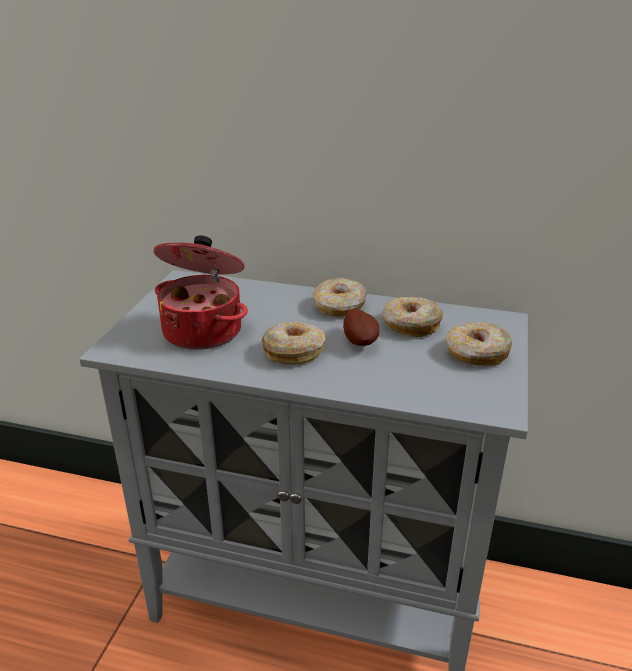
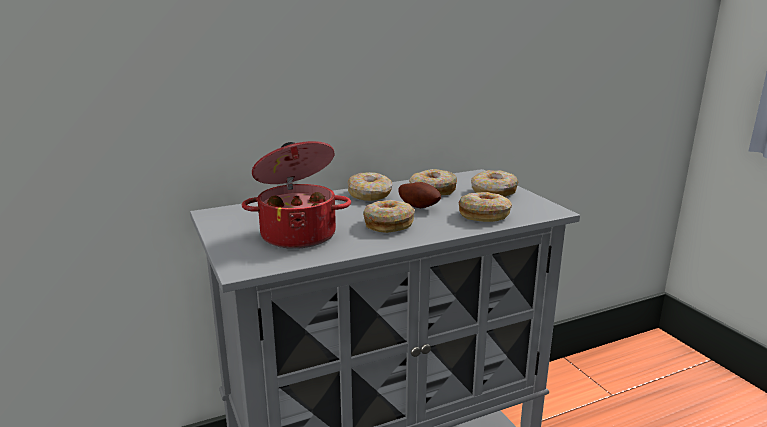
camera: 40 degrees left, 10 degrees down
(407, 381) = (484, 215): none -> donut

